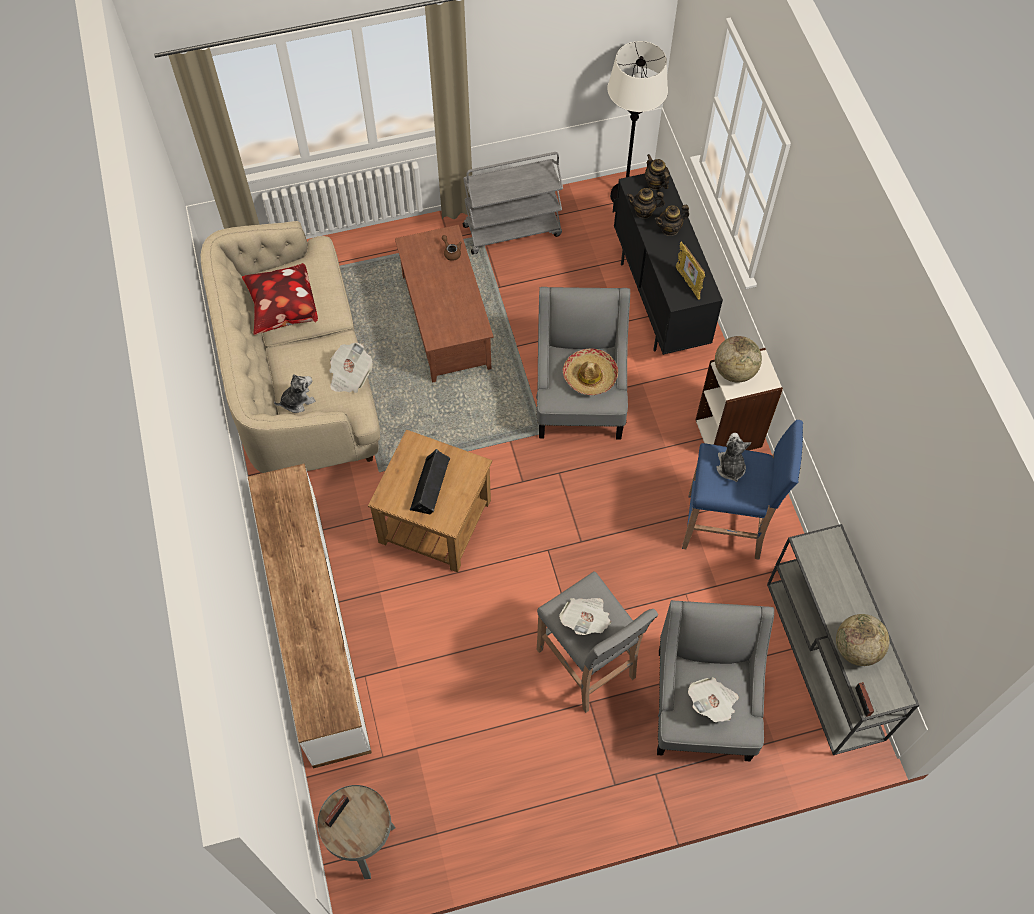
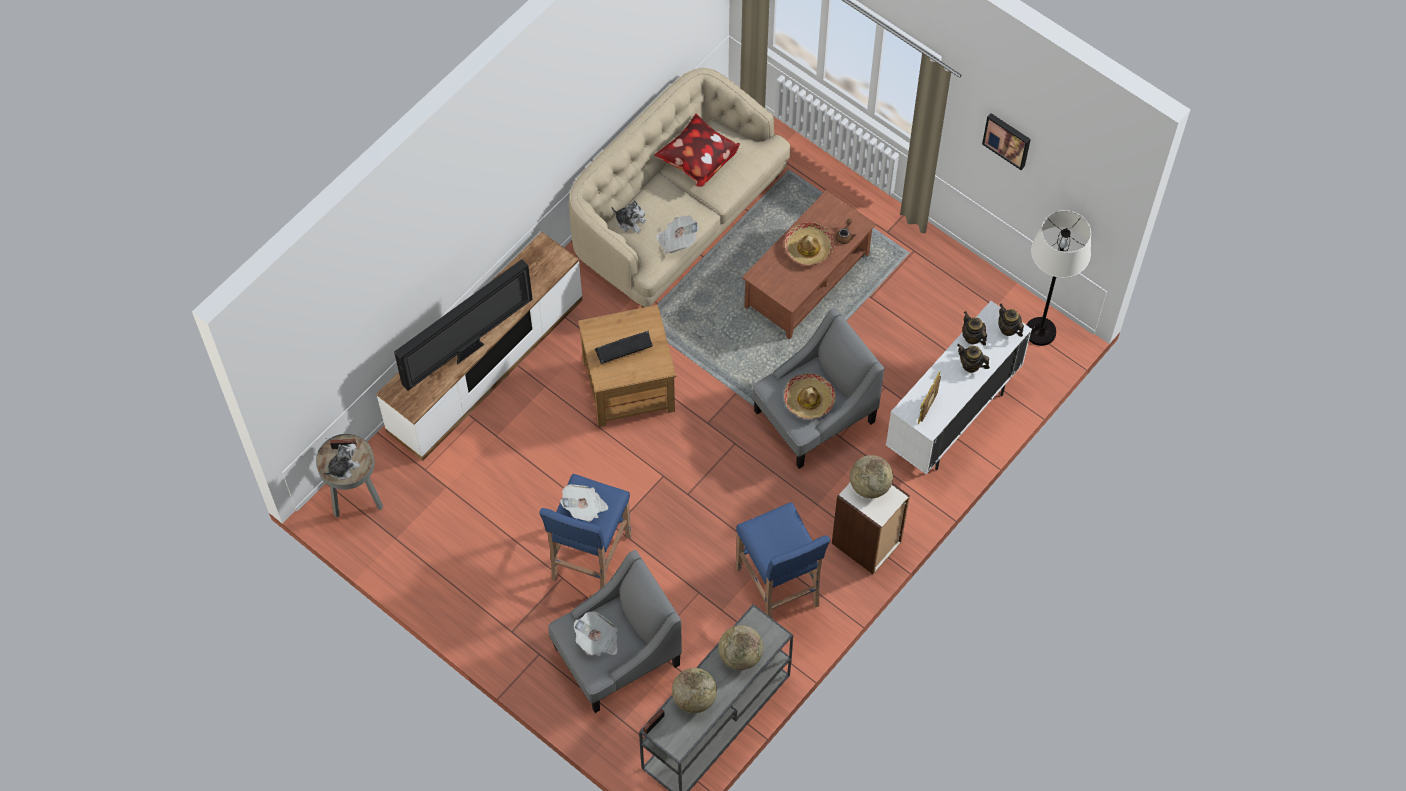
camera: 55 degrees right, 0 degrees up
(321, 620) = (469, 349): none -> television
(440, 284) = (809, 248): none -> hat
(512, 230) = (934, 271): grey cart -> none
(532, 32) = (1007, 139): none -> picture
(587, 665) = (590, 559): grey stool -> blue stool
(655, 183) = (1008, 328): teapot -> teapot turned 60 degrees counterclockwise
(658, 302) = (951, 420): black cabinet -> white cabinet
(730, 467) = (784, 532): plush toy -> plush toy (343, 467)
(836, 581) = (740, 655): none -> globe

